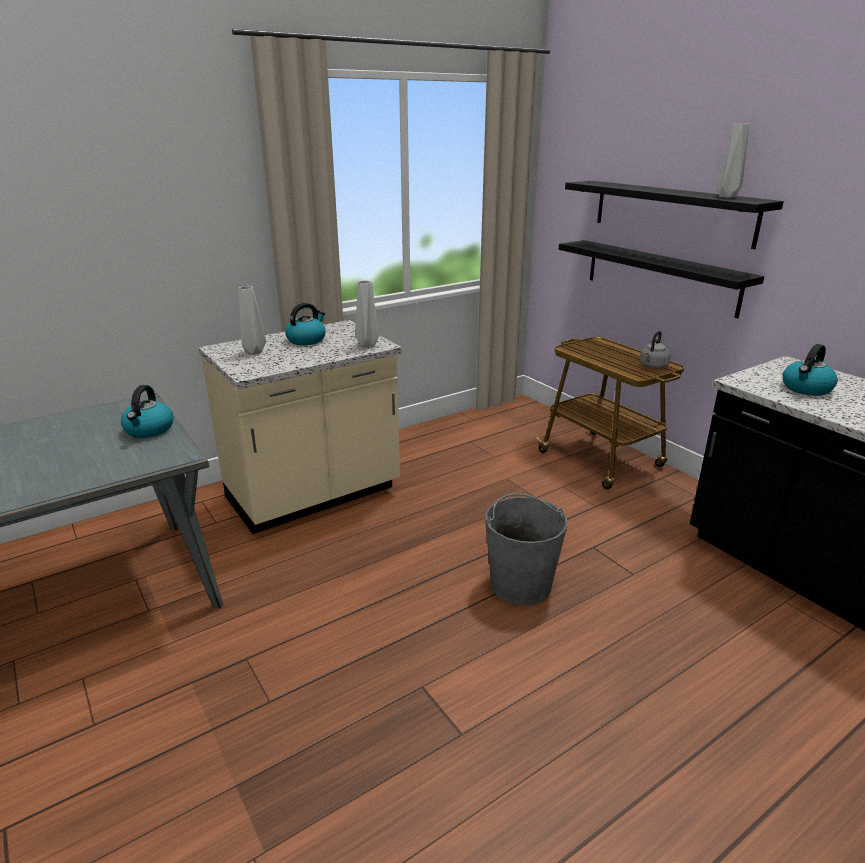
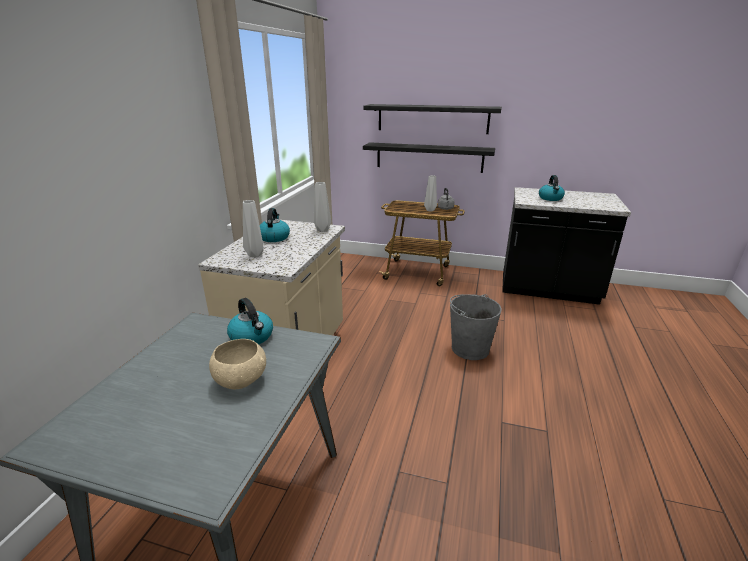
camera: 40 degrees left, 0 degrees up
(79, 459) = (241, 380): none -> beige bowl
(726, 196) = (473, 106): grey vase -> grey vase (430, 210)

